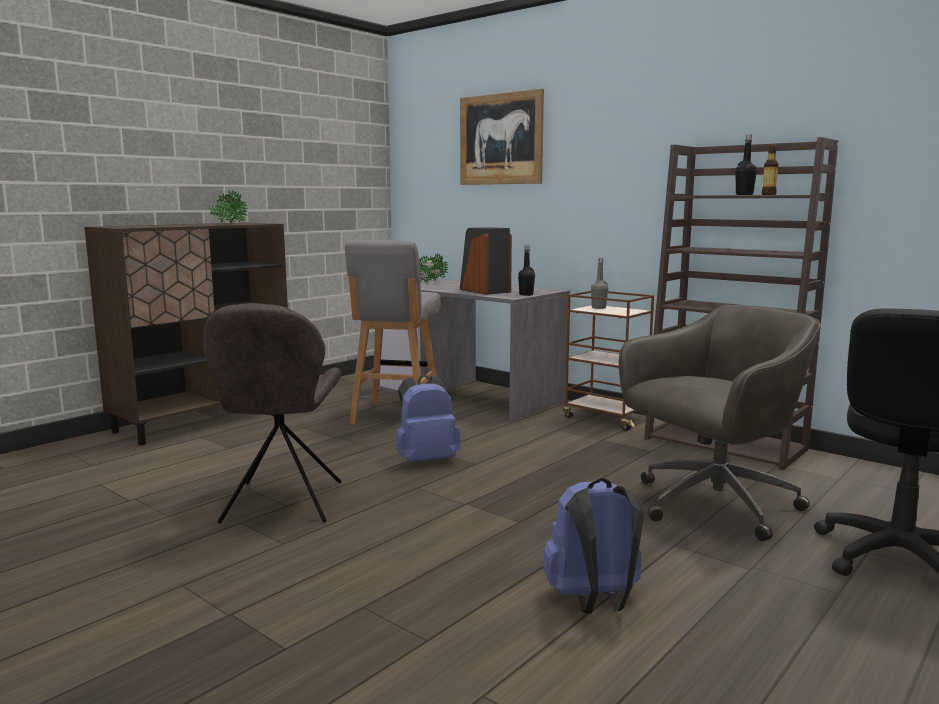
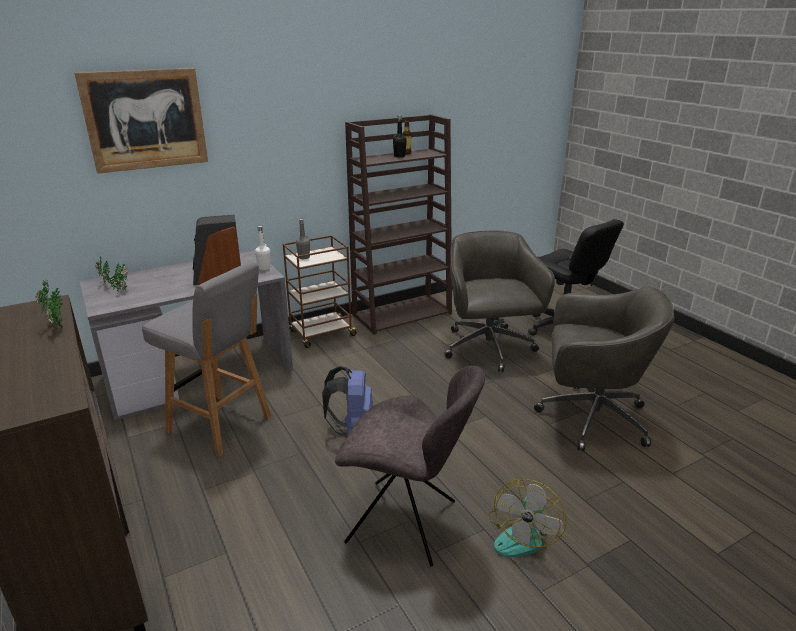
camera: 70 degrees left, 15 degrees up
(277, 566) = (521, 534): none -> fan
(526, 295) = (264, 268): black bottle -> white bottle
(594, 602) = (590, 417): blue backpack -> grey office chair

